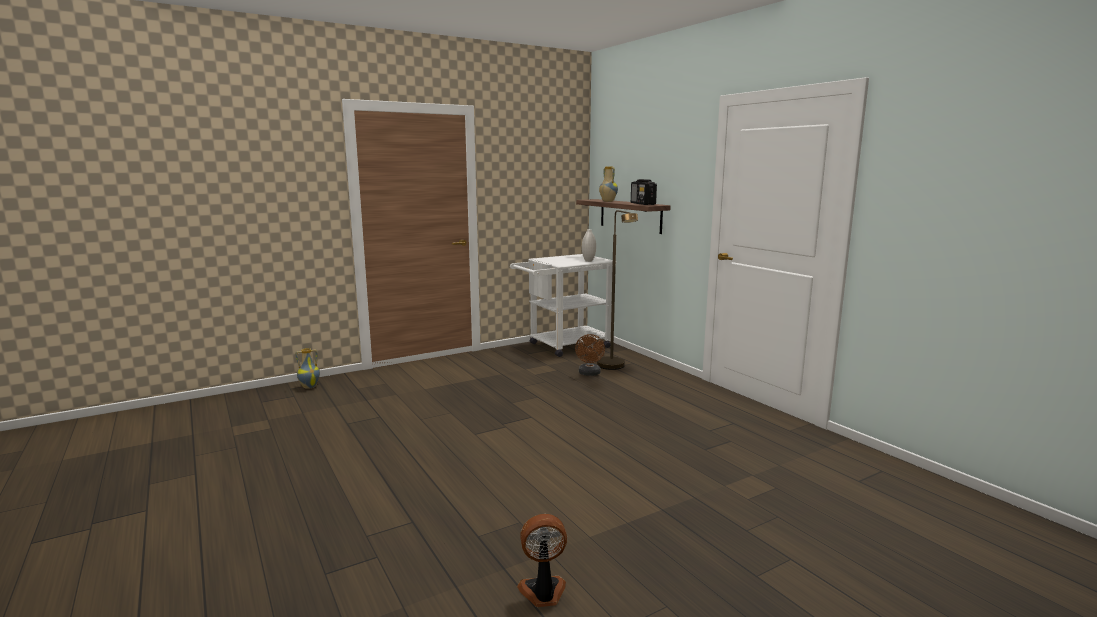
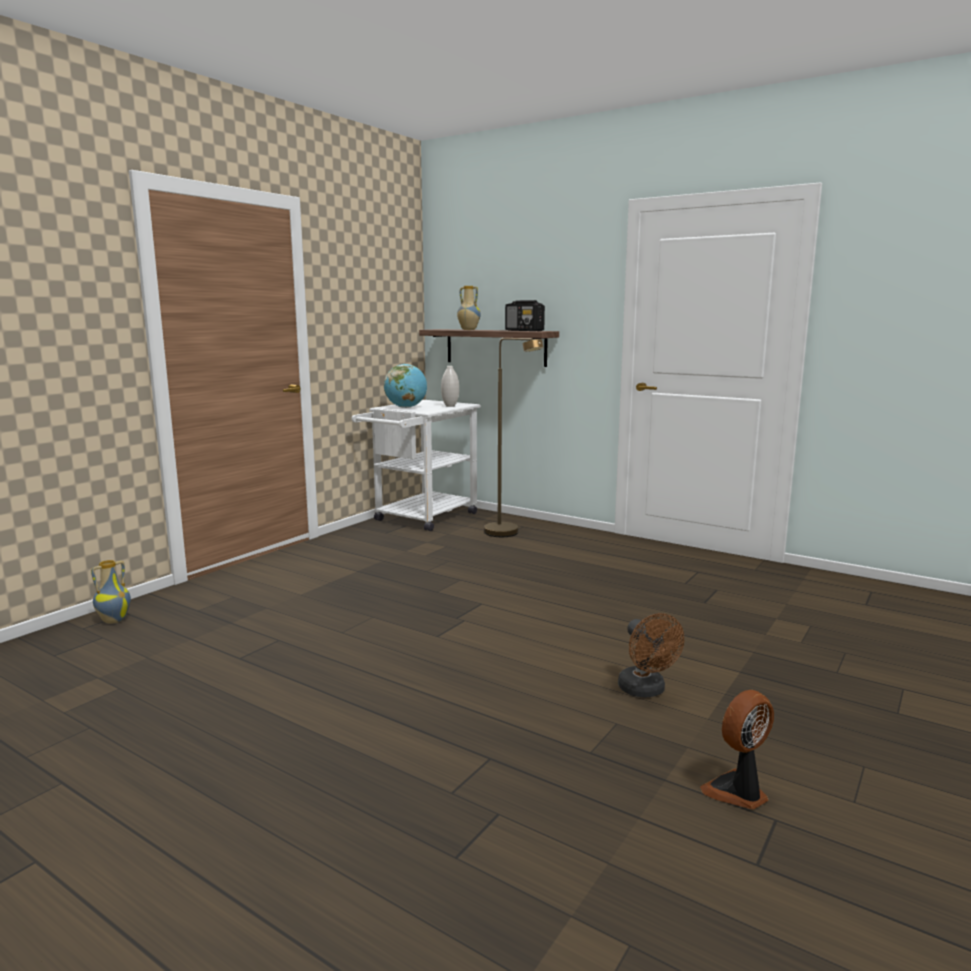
camera: 25 degrees left, 0 degrees up
(554, 260) = (406, 407): none -> globe
(589, 374) = (489, 545): brown fan -> brown fan (646, 691)

